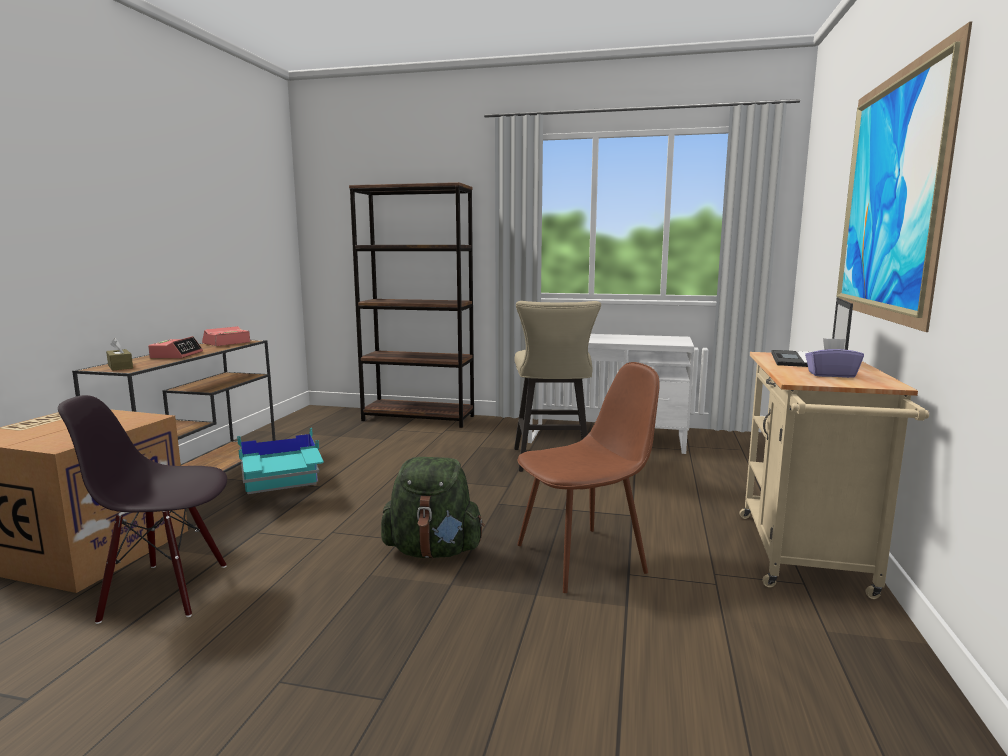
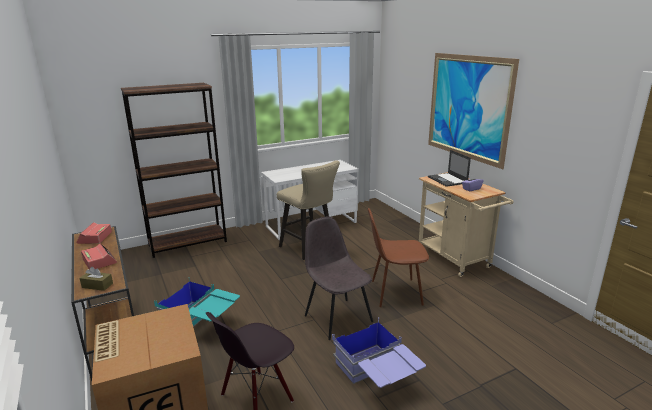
camera: 40 degrees left, 10 degrees up
(333, 653) = (377, 377): none -> blue storage box
(433, 551) = (337, 317): green backpack -> grey chair
(583, 558) = (394, 292): brown chair -> brown chair turned 120 degrees counterclockwise

